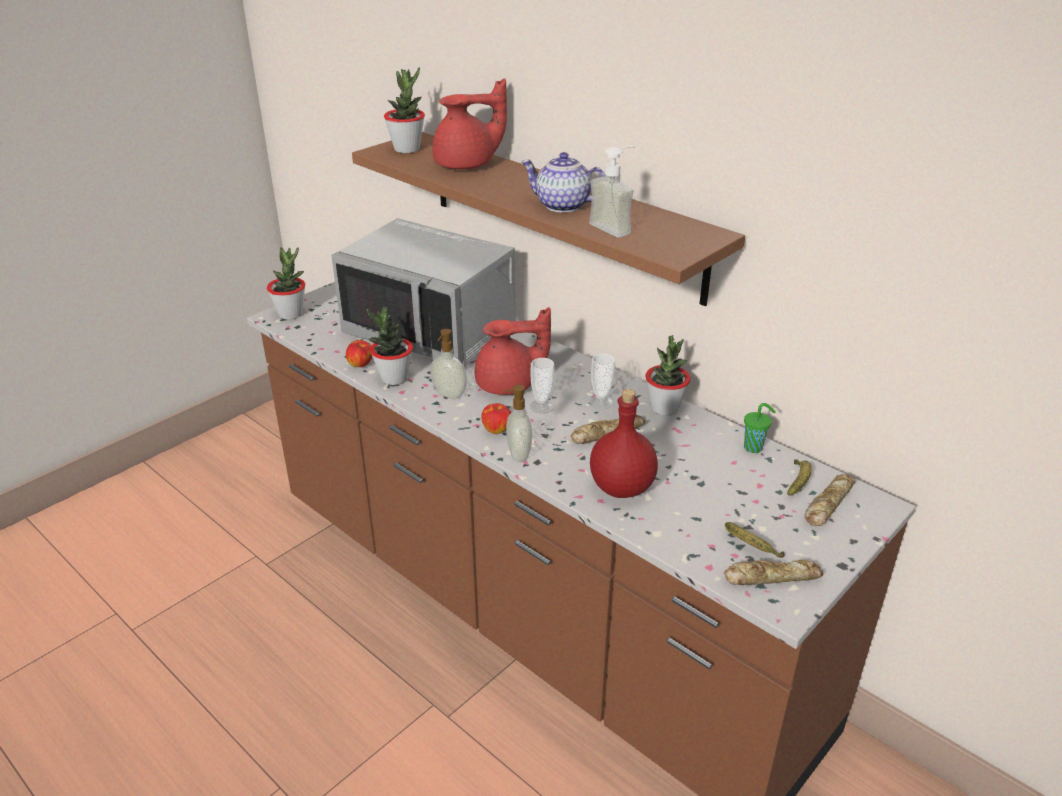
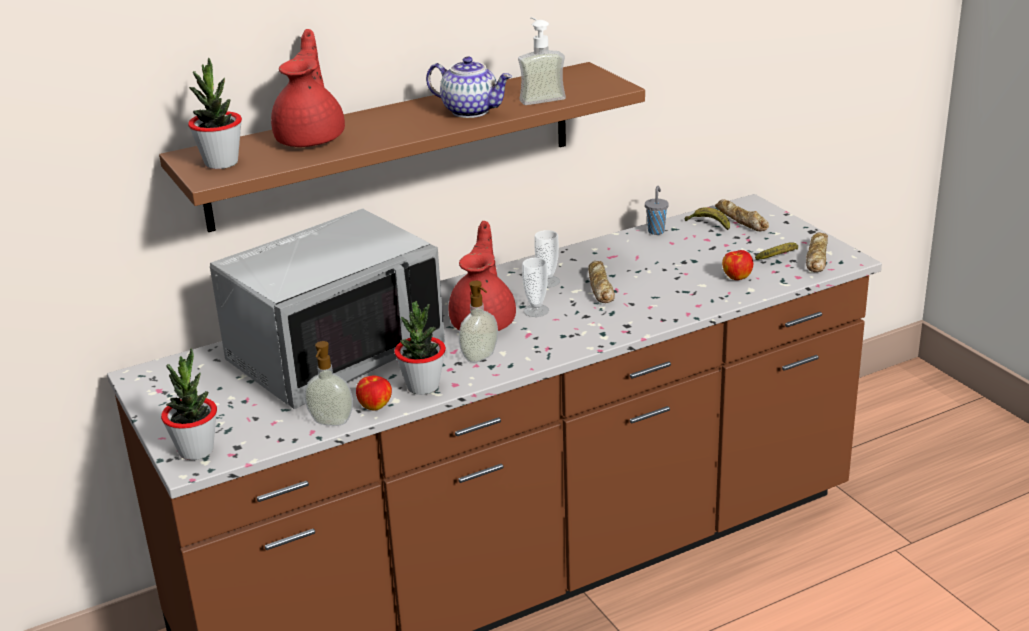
camera: 70 degrees left, 5 degrees down
(497, 429) = (562, 338): apple -> apple (736, 277)
(518, 454) = (610, 333): soap dispenser -> soap dispenser (331, 422)
(562, 206) = (471, 111): teapot -> teapot turned 105 degrees counterclockwise
(622, 488) = (686, 293): red bottle -> none
(664, 408) = (576, 255): potted plant -> none
(754, 448) = (656, 231): green cup -> grey cup

